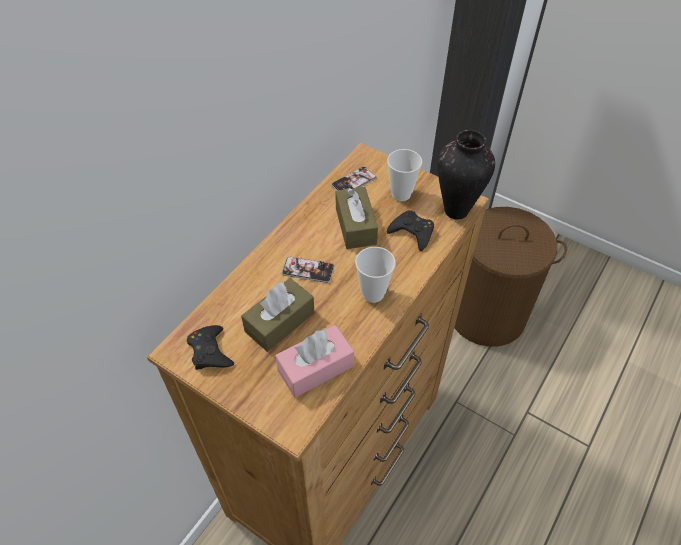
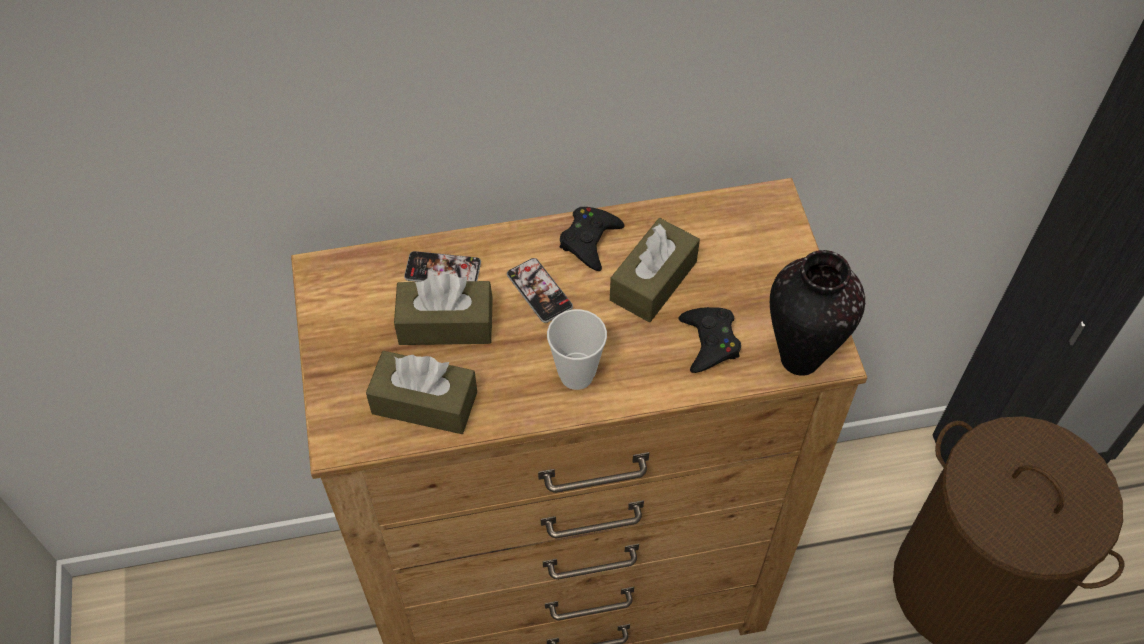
camera: 45 degrees right, 5 degrees up
(210, 351) = (348, 298): black game controller -> black game controller (589, 241)
(315, 368) = (424, 402): pink tissue box -> brown tissue box
(354, 182) = (718, 224): phone -> phone (442, 270)
(401, 194) = (757, 284): cup -> none

